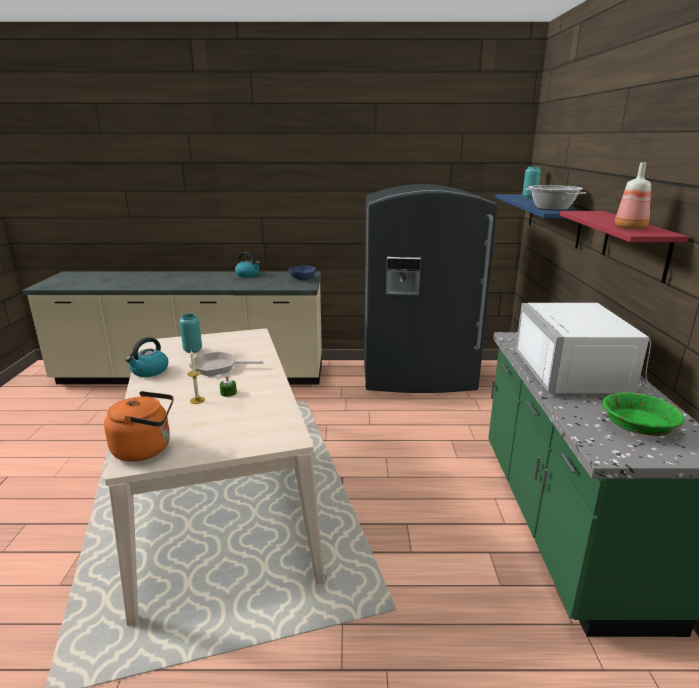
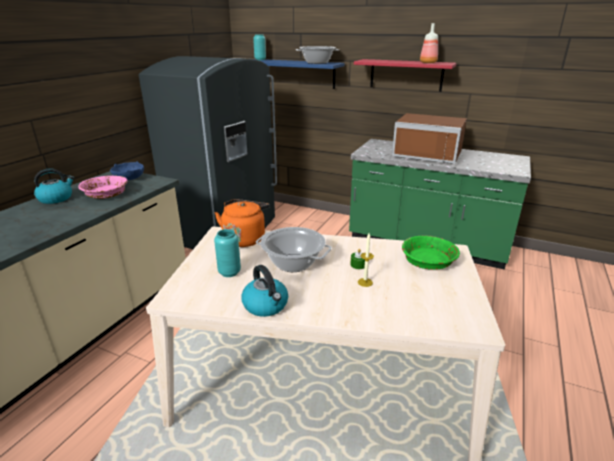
camera: 65 degrees left, 5 degrees up
(146, 449) = (454, 318): orange kettle -> orange kettle (245, 238)
(218, 367) = (293, 263): frying pan -> cooking pot
(265, 282) = (106, 194): none -> pink bowl
(579, 374) = (428, 154): white microwave -> brown microwave
(638, 425) = (491, 160): green bowl -> green bowl (428, 261)

